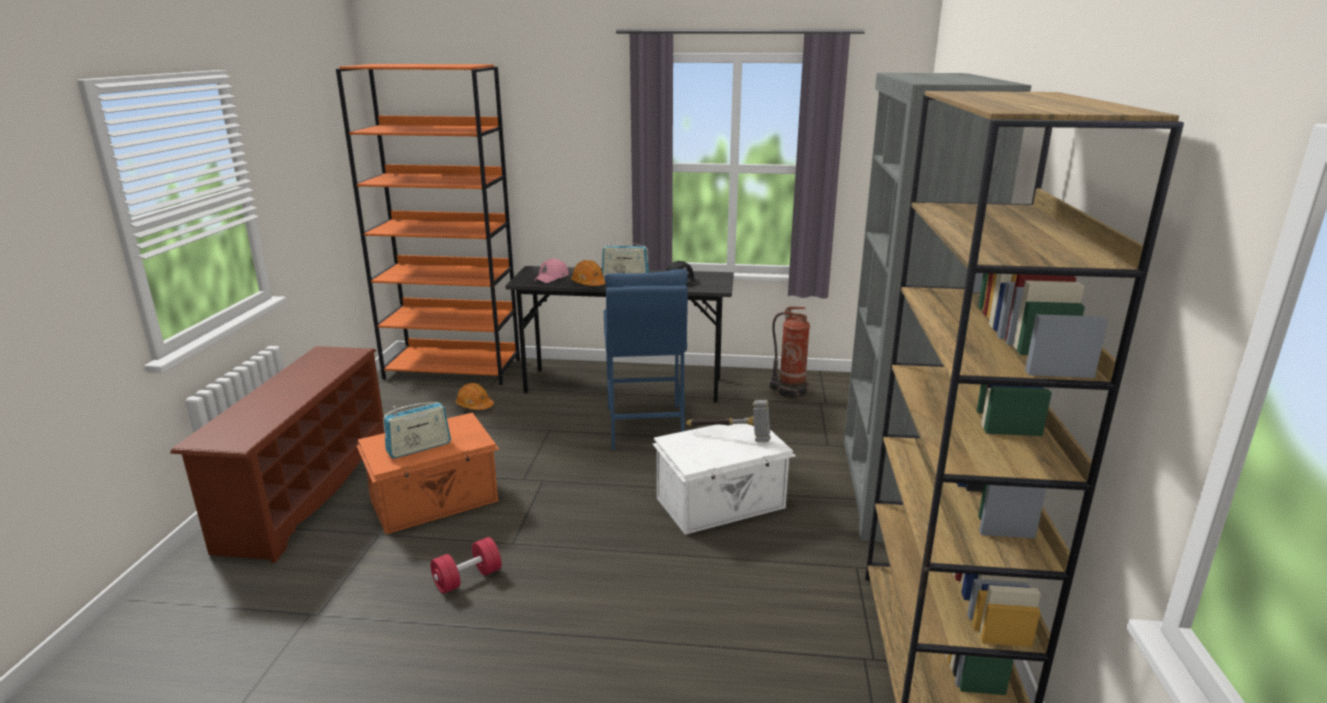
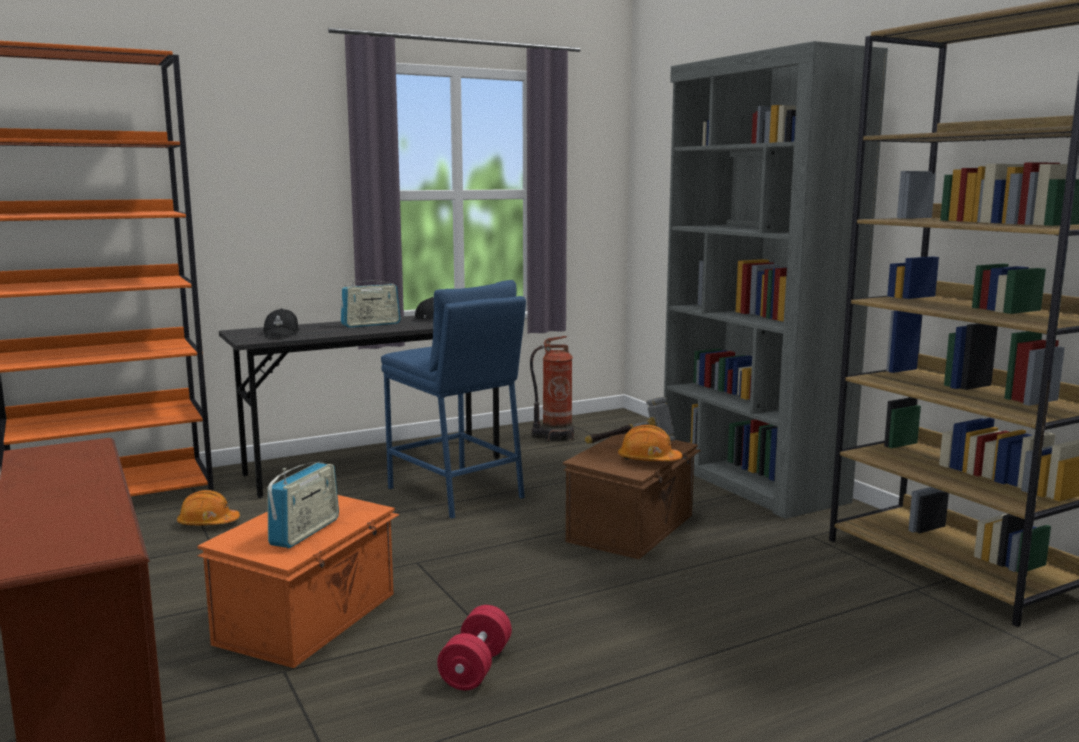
camera: 35 degrees left, 10 degrees down
(552, 277) = (282, 333): pink cap -> black cap
(589, 284) = (341, 332): orange hard hat -> orange hard hat (648, 460)
(722, 504) = (633, 528): white storage box -> brown storage box

